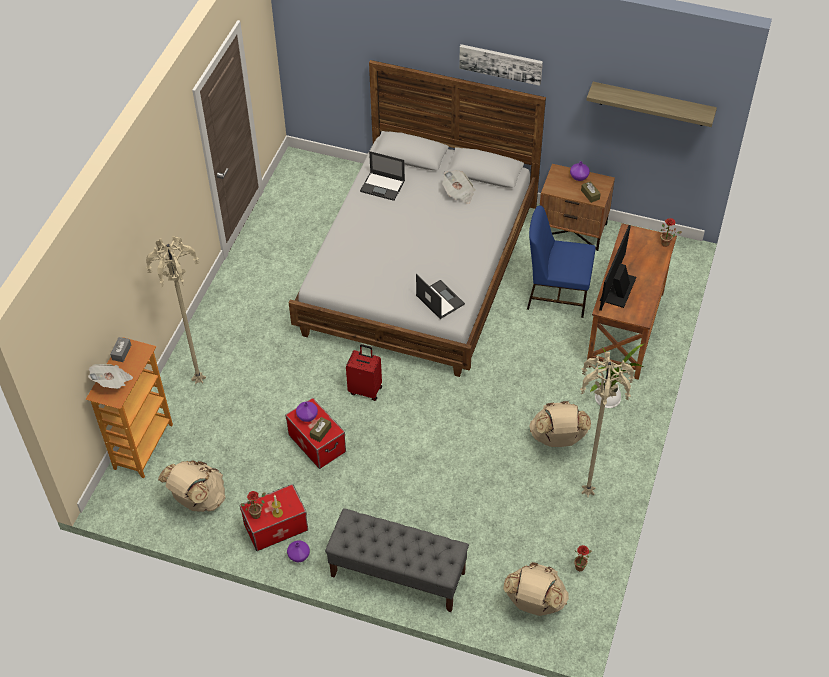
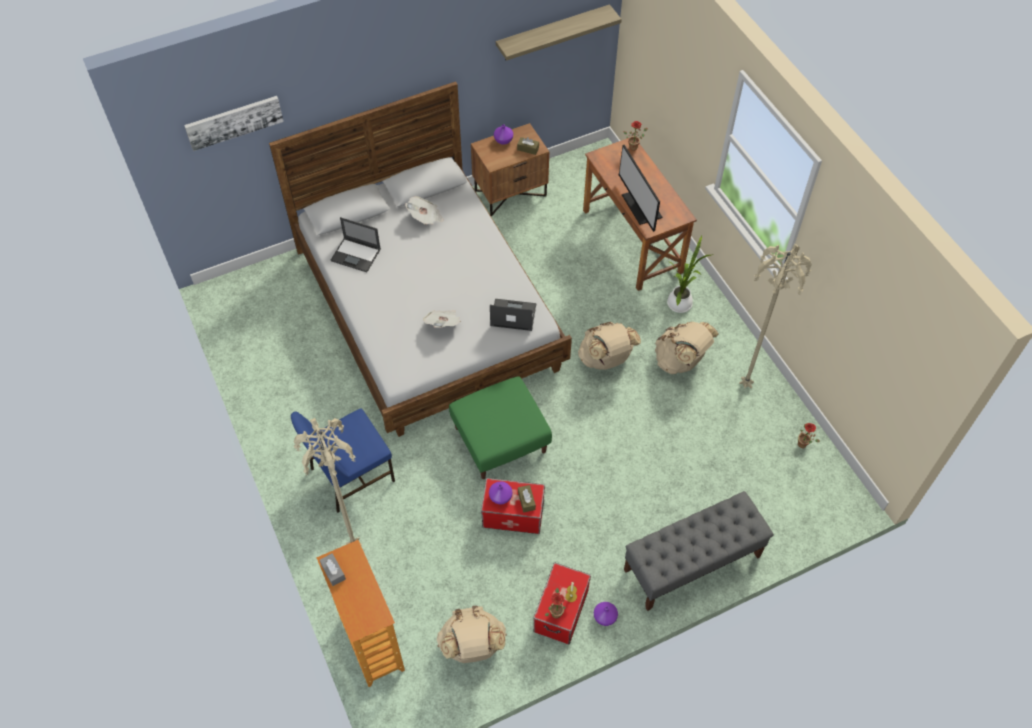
camera: 45 degrees left, 5 degrees up
(112, 382) = (358, 605): newspaper -> newspaper (443, 324)
(365, 390) = (500, 439): red suitcase -> green ottoman
(383, 186) = (356, 255): laptop -> laptop turned 45 degrees clockwise
(501, 63) = (404, 72): picture -> picture (234, 121)
(534, 602) = (803, 497): beige backpack -> beige backpack (606, 359)
(557, 293) = (555, 250): blue chair -> blue chair (350, 475)

